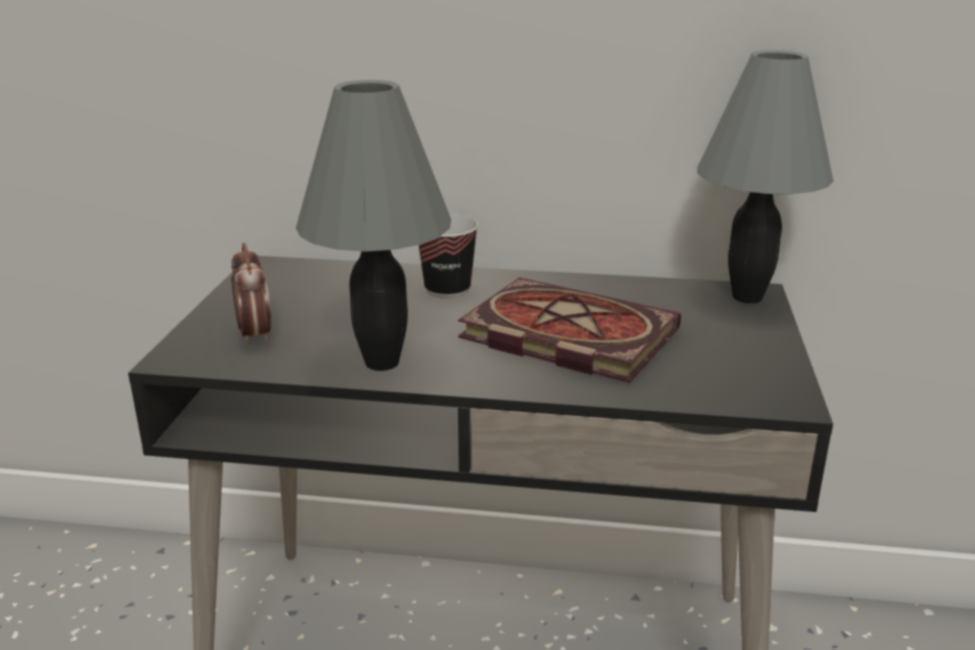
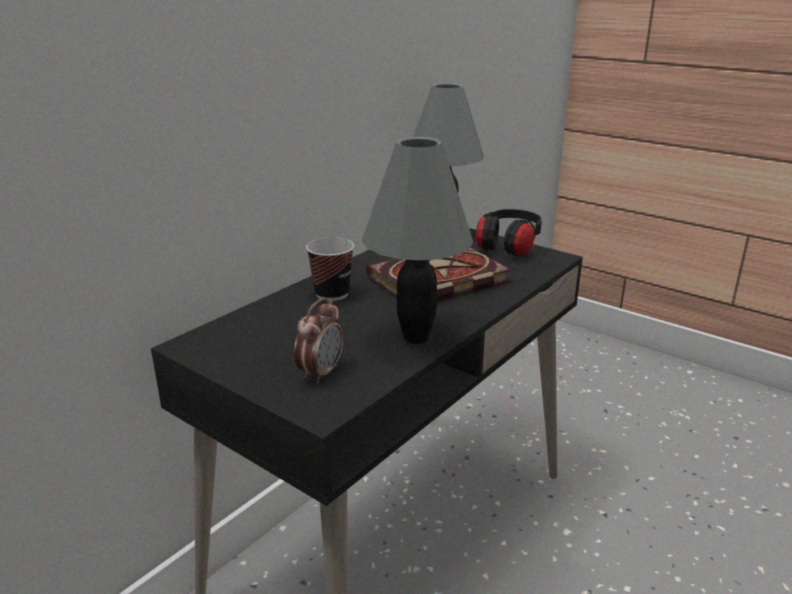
camera: 60 degrees left, 0 degrees up
(255, 335) = (321, 373): alarm clock -> alarm clock turned 105 degrees clockwise
(761, 355) = (508, 247): none -> black headphones

